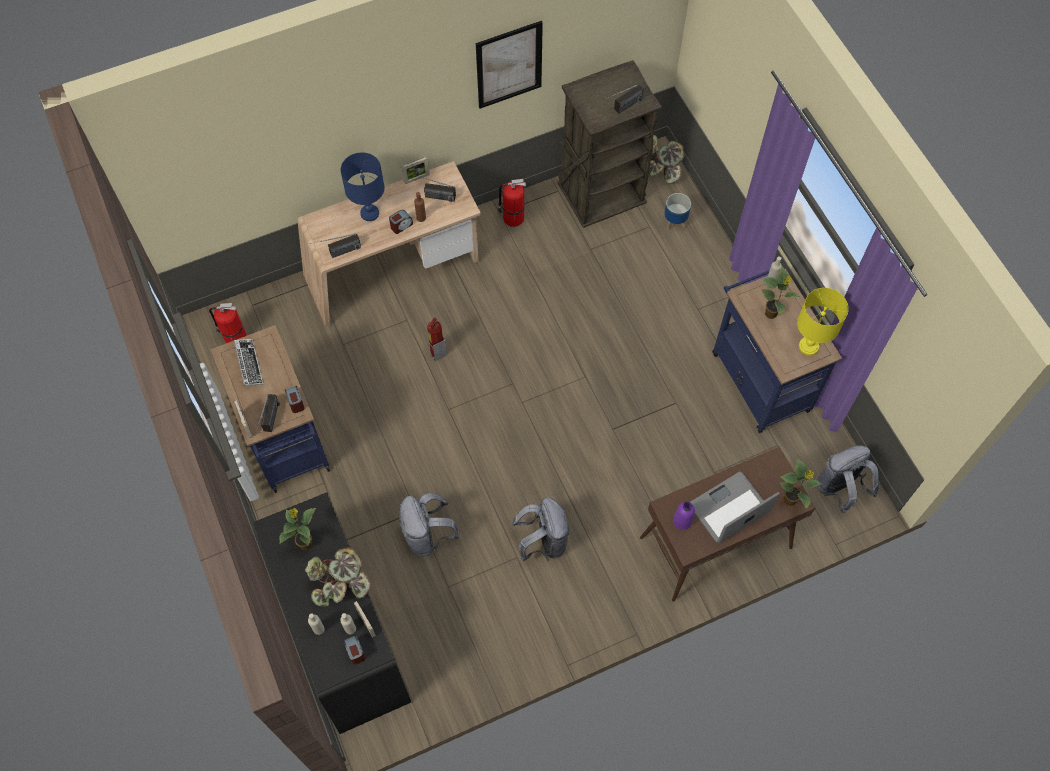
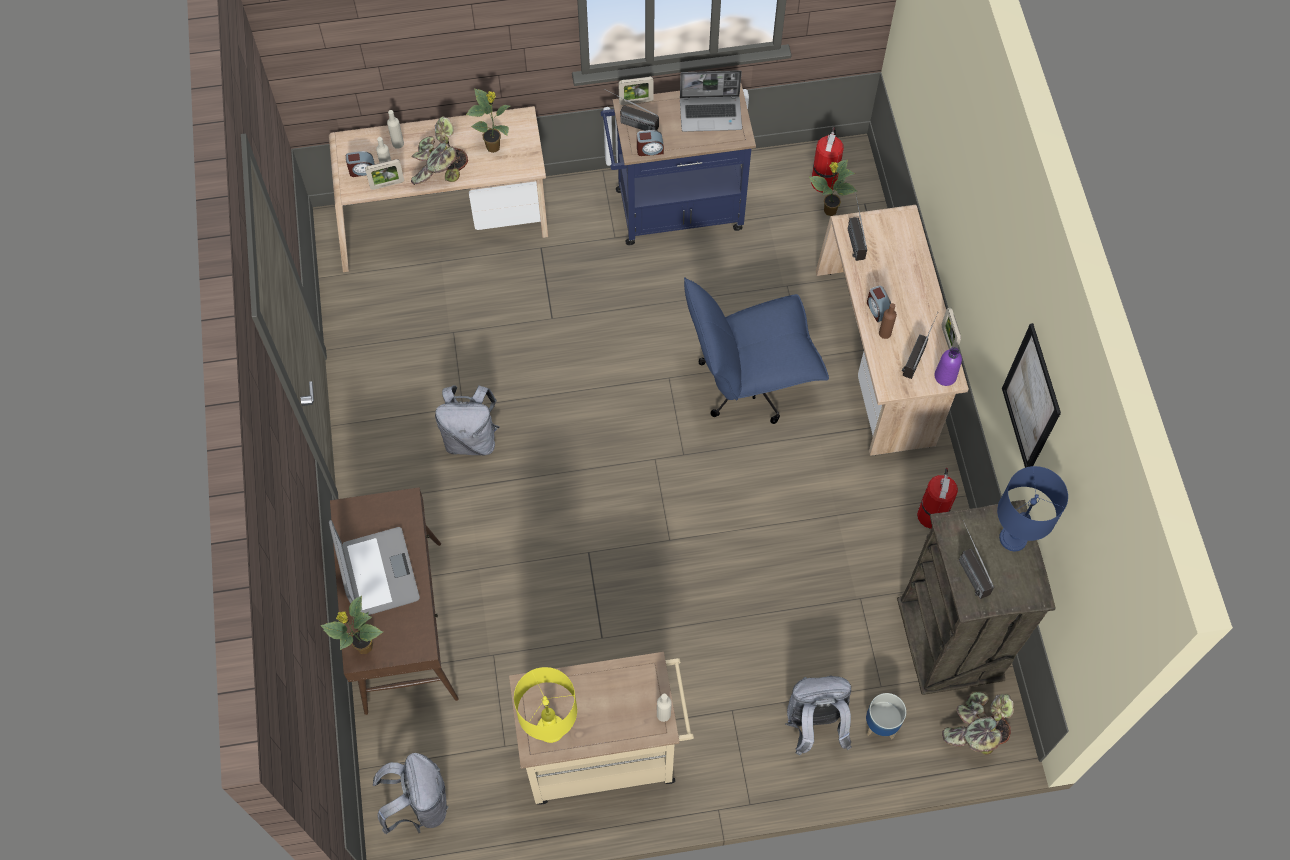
camera: 105 degrees right, 0 degrees up
(248, 364) = (711, 114): keyboard -> laptop
(341, 629) = (444, 226): black desk -> beige desk
(369, 213) = (904, 278): blue table lamp -> blue table lamp (1012, 538)
(428, 535) = (518, 325): grey backpack -> grey backpack (814, 724)
(437, 352) = (749, 382): fire extinguisher -> blue office chair
(682, 521) = (383, 515): purple bottle -> purple bottle (945, 376)
(758, 379) = (605, 755): blue cart -> beige cart
(771, 314) = (613, 697): potted plant -> potted plant (829, 211)

